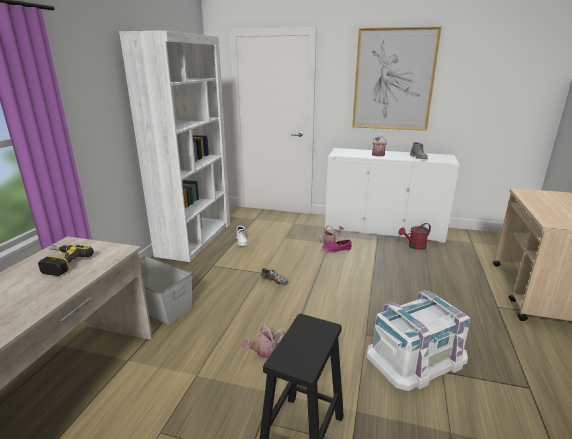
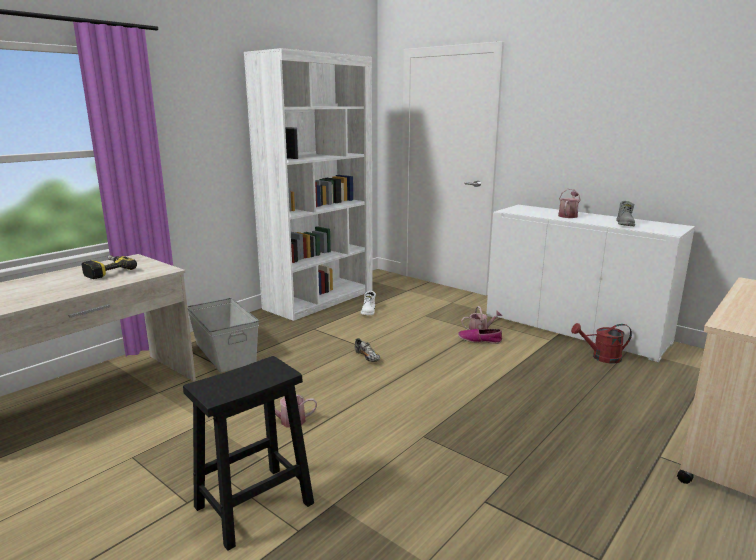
camera: 25 degrees right, 5 degrees down
(393, 80) = (604, 110): picture -> none
(415, 356) = (466, 475): white storage box -> none

